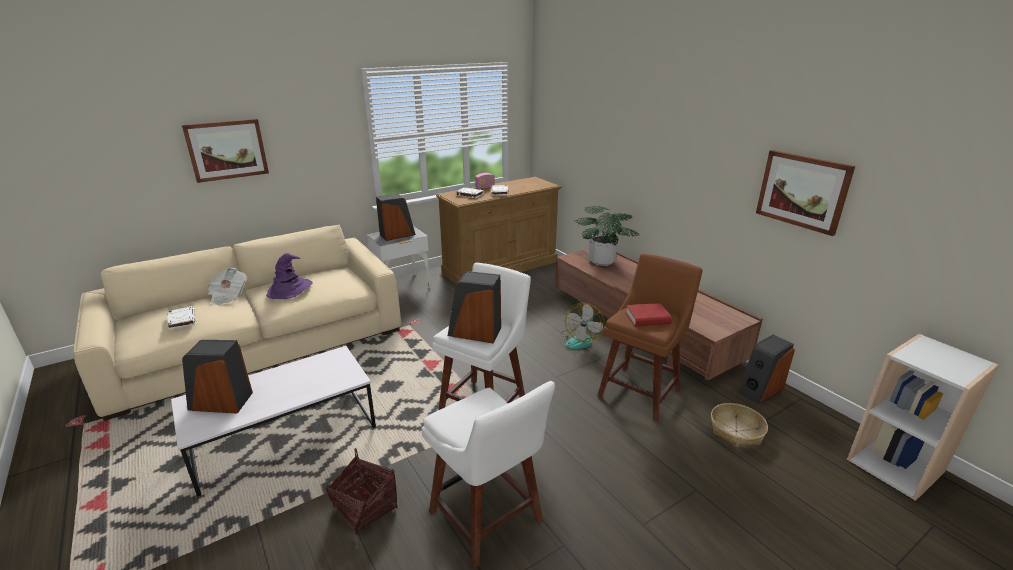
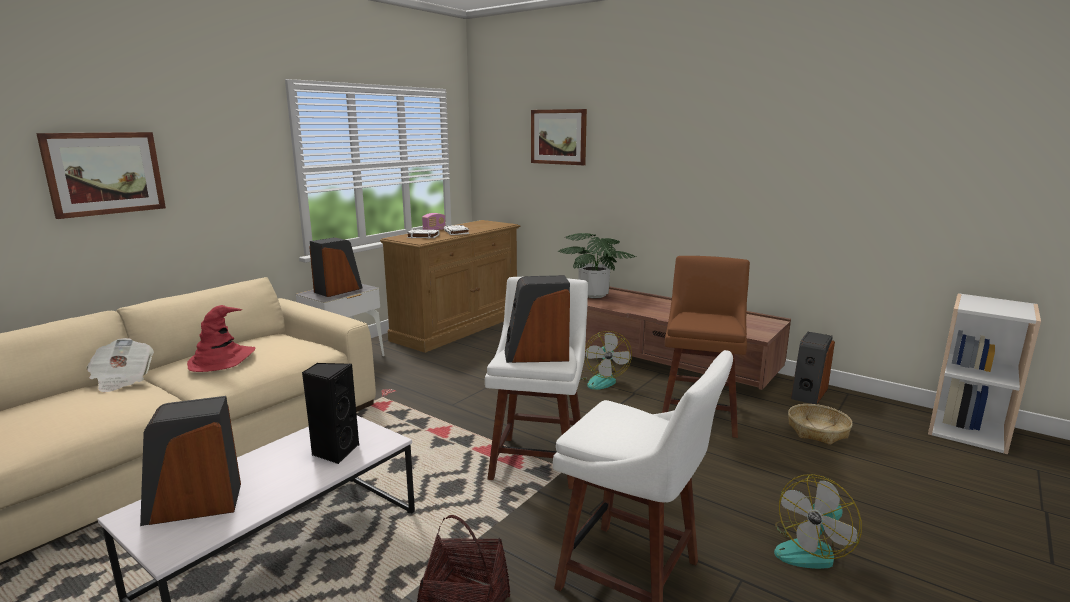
camera: 20 degrees left, 10 degrees down
(182, 320) = (60, 415): white book -> none
(290, 289) = (221, 360): purple hat -> red hat
(318, 380) = (334, 451): none -> black speaker
(639, 538) = (811, 549): none -> fan
(647, 318) = (708, 320): red book -> none
(802, 191) = (816, 177): picture -> picture (558, 137)

